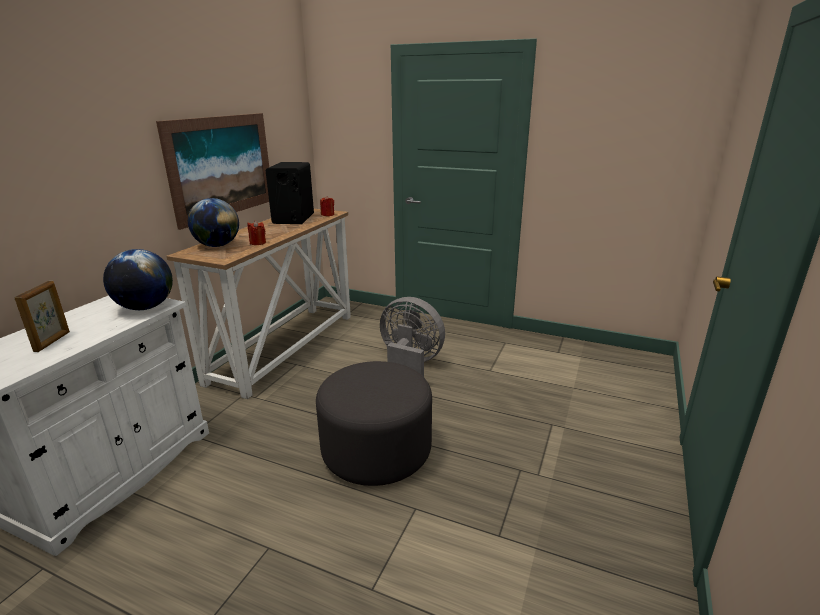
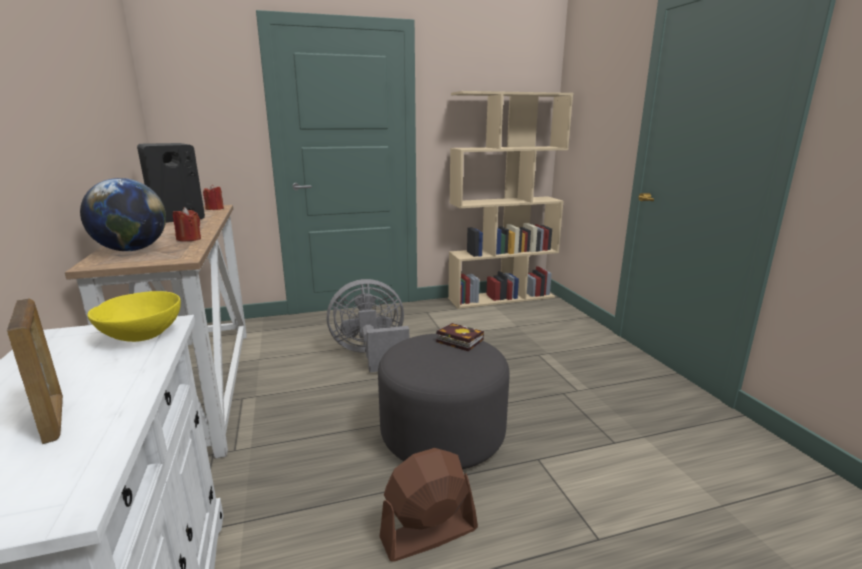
camera: 40 degrees left, 5 degrees down
(145, 307) = (141, 335): globe -> yellow bowl
(222, 166) = (88, 141): picture -> none
(281, 509) = (428, 533): none -> brown fan
(402, 377) = (457, 340): none -> book
(602, 352) = (501, 297): none -> beige bookcase

